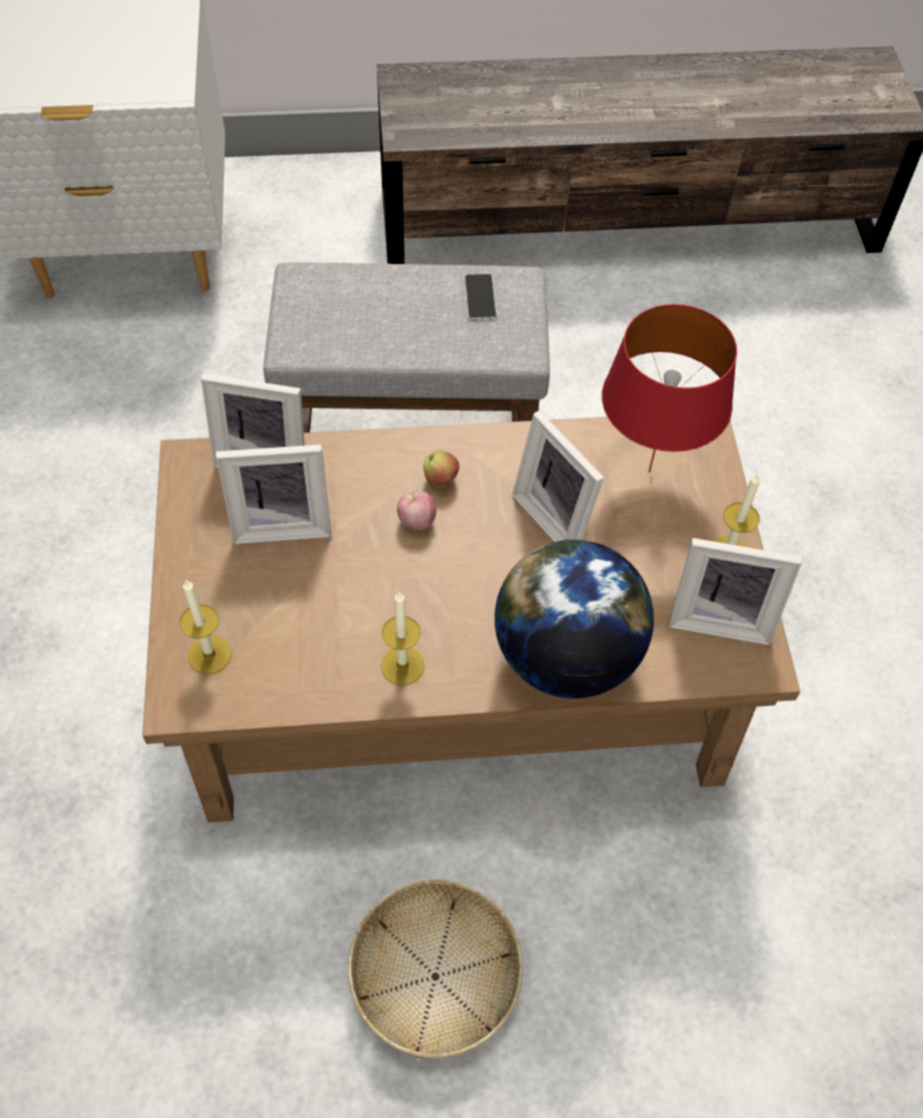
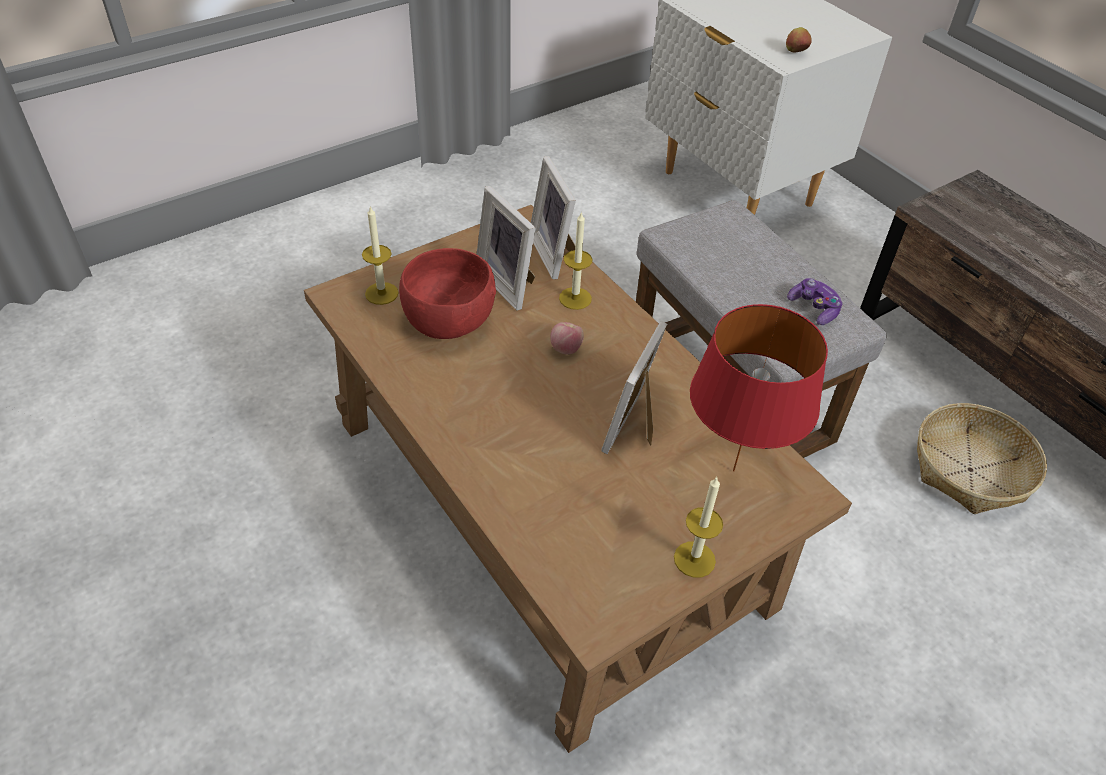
camera: 60 degrees right, 10 degrees down
(303, 607) = (449, 321): none -> red bowl
(402, 665) = (435, 391): candle -> candle (575, 298)
(435, 977) = (289, 607): basket -> basket (969, 470)
(440, 480) = (613, 347): apple -> apple (795, 52)
(480, 298) = (814, 308): phone -> game controller
(566, 656) = (508, 484): globe -> none
(720, 617) = (622, 578): picture frame -> none

